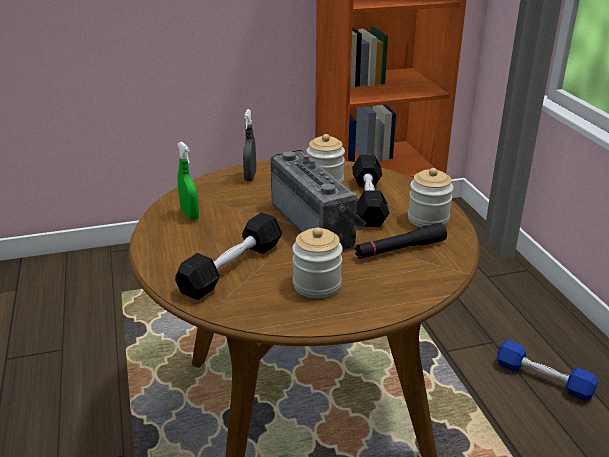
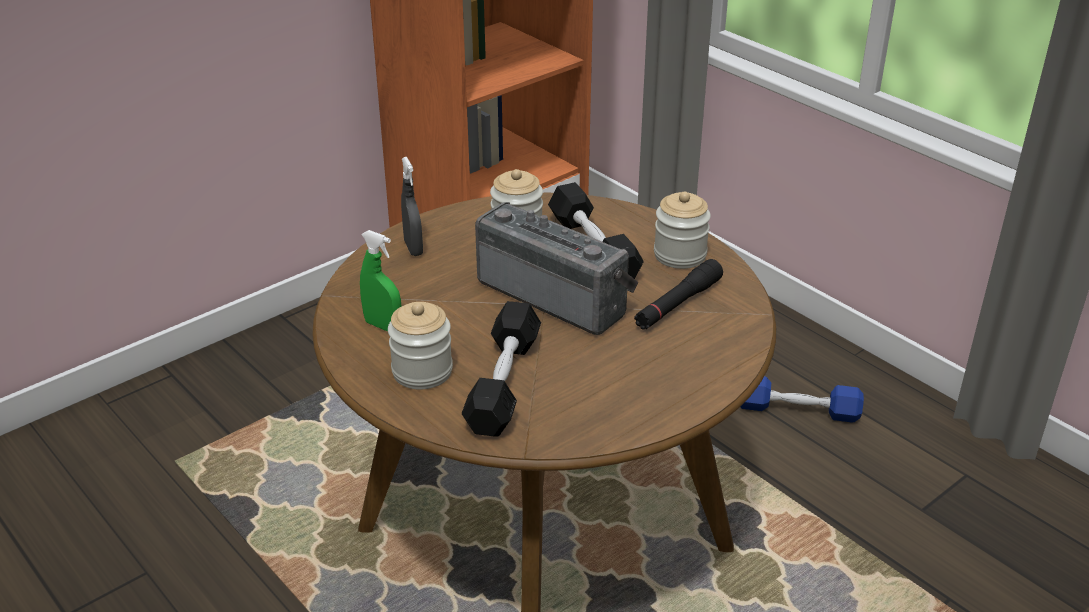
camera: 25 degrees left, 5 degrees up
(317, 285) = (620, 377): jar -> jar (422, 371)

